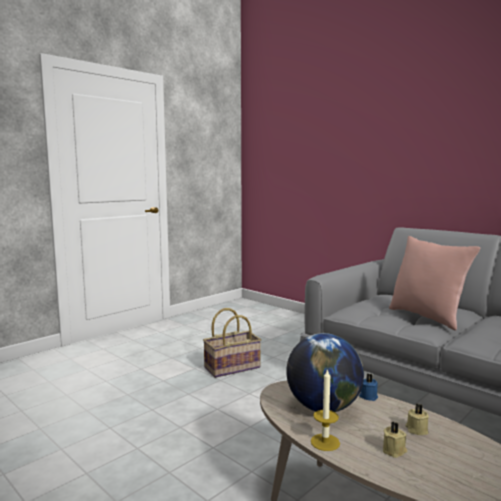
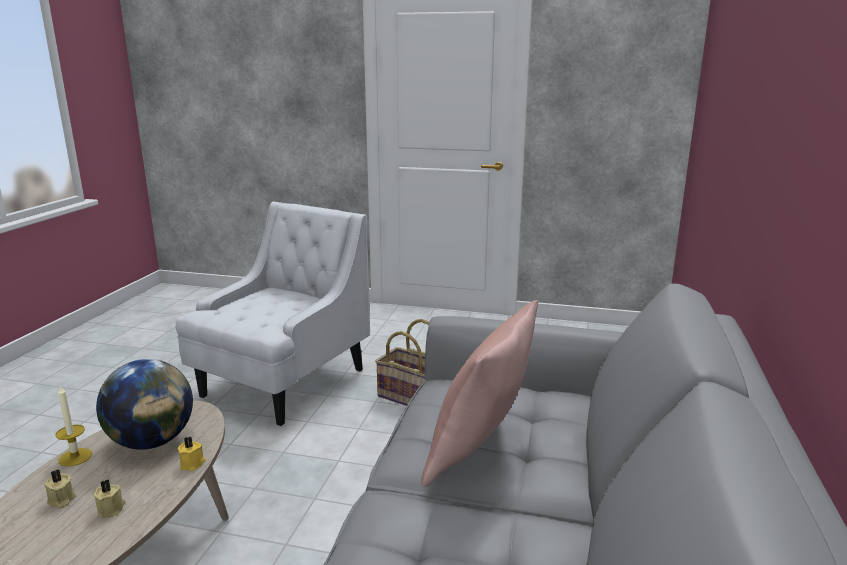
camera: 60 degrees right, 10 degrees up
(143, 407) = (283, 383): none -> white armchair
(368, 396) = (193, 464): blue candle -> yellow candle

